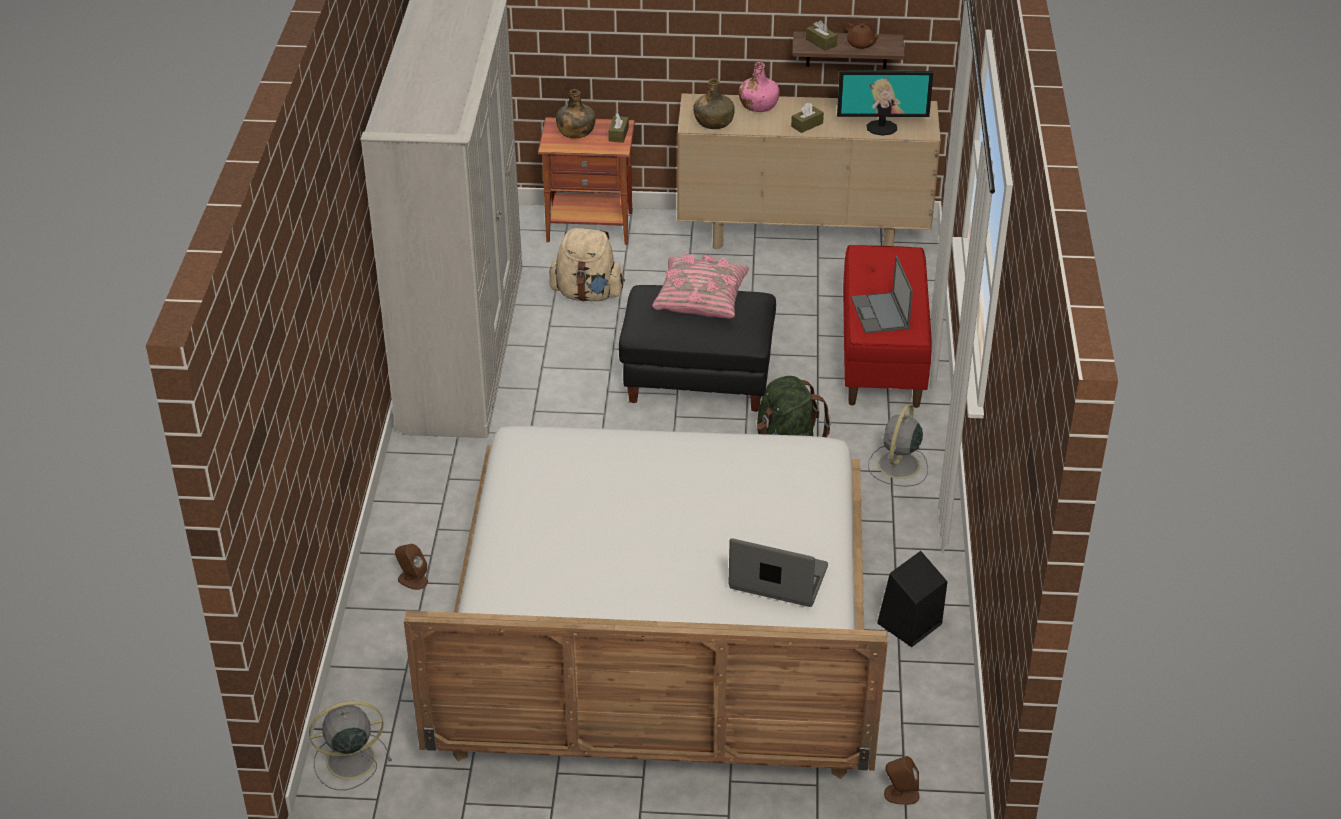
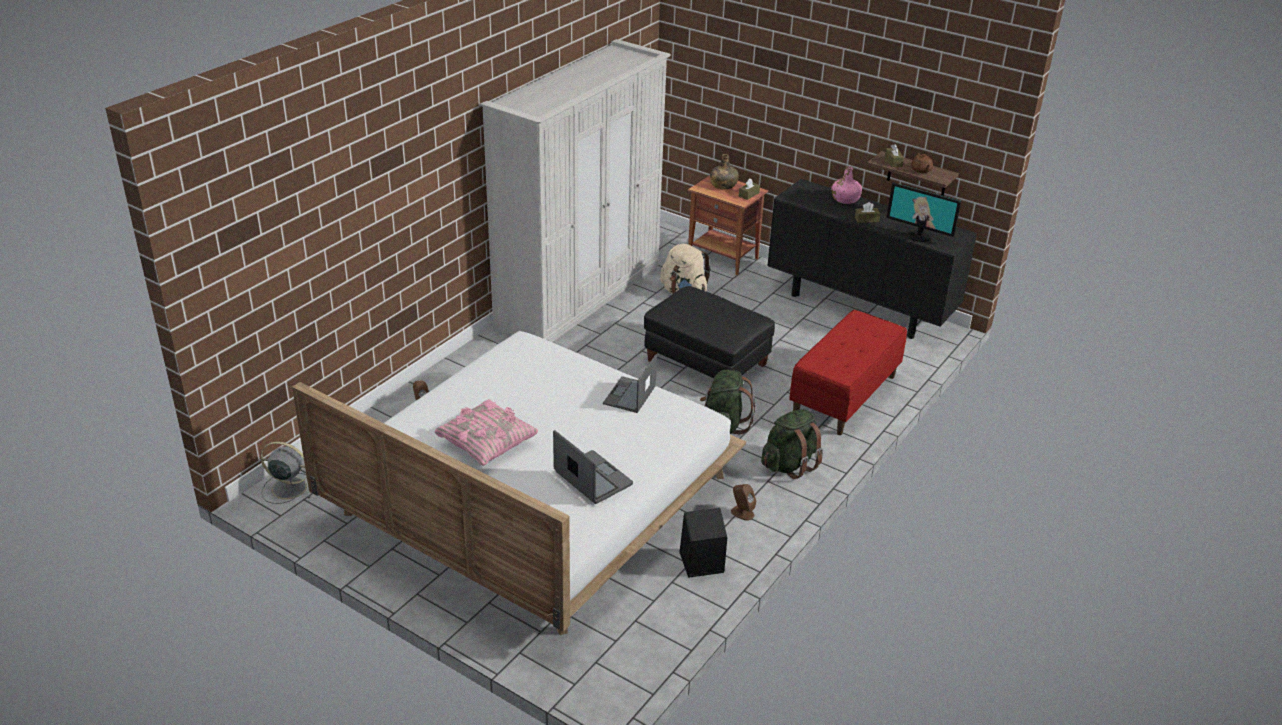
camera: 30 degrees right, 5 degrees down
(700, 301) = (717, 307): pink pillow -> pink pillow (487, 444)
(713, 122) = (804, 199): green bottle -> none
(802, 235) = (859, 307): beige dresser -> black dresser
(880, 313) = (834, 355): laptop -> laptop (629, 395)
(898, 466) = (789, 464): grey fan -> green backpack
(901, 794) = (589, 664): brown speaker -> brown speaker (742, 513)

